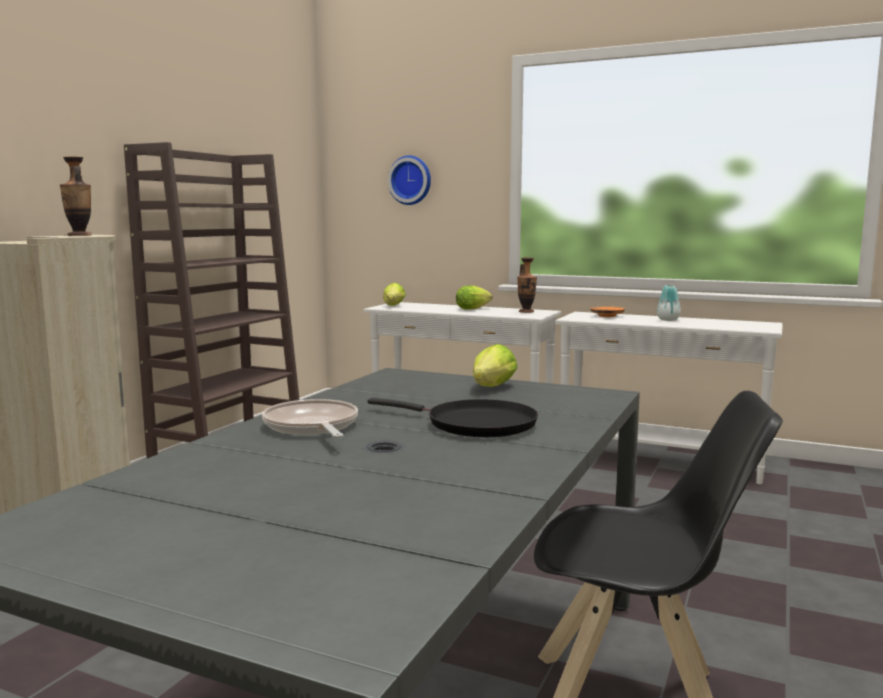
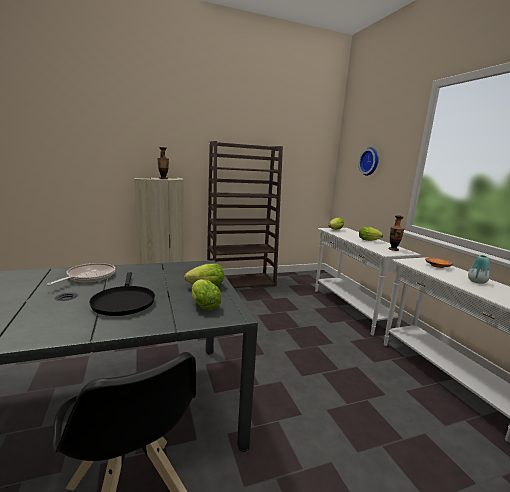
camera: 45 degrees right, 5 degrees up
(554, 398) = (203, 305): none -> lettuce

